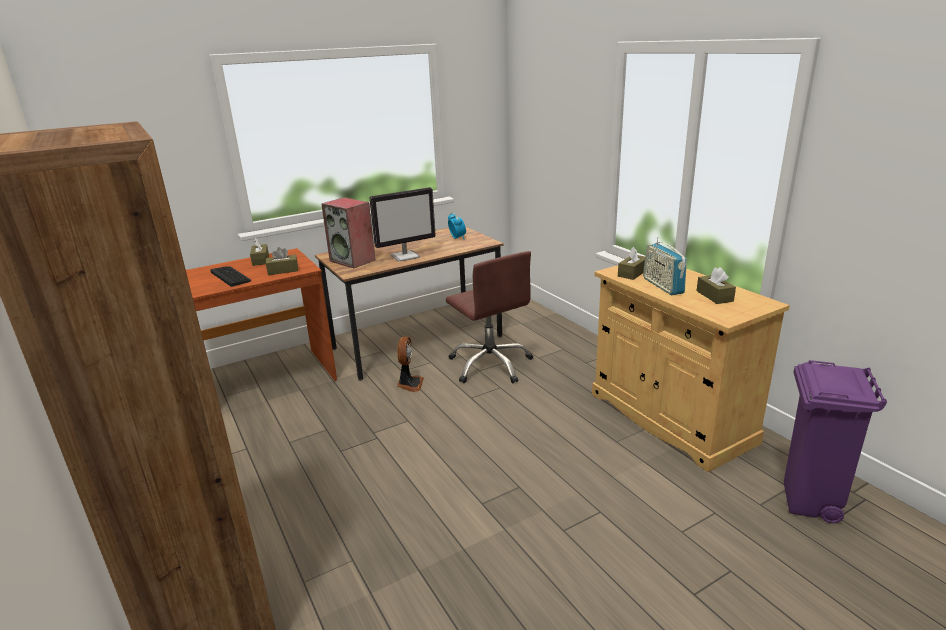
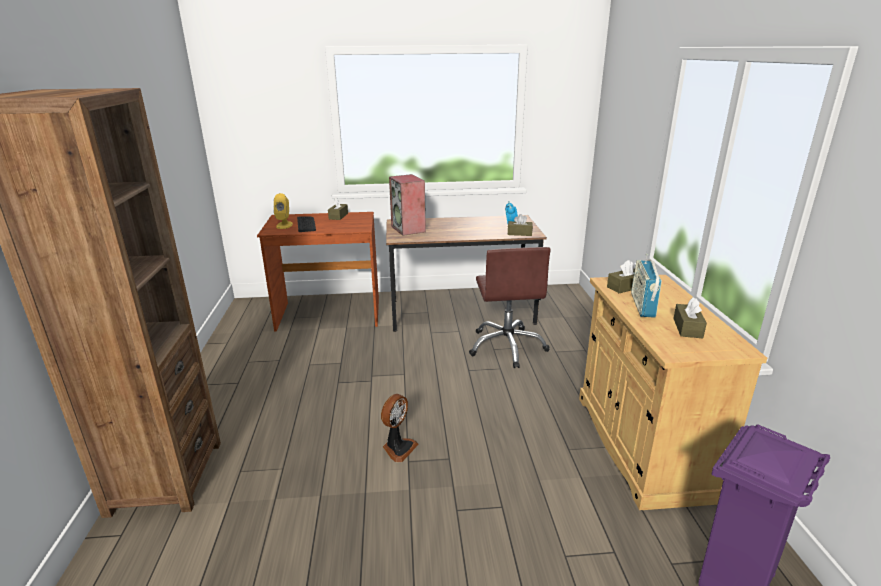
camera: 25 degrees right, 0 degrees up
(202, 282) = (284, 225): none -> yellow speaker
(283, 270) = (344, 227): brown tissue box -> brown tissue box (519, 233)
(405, 256) = (452, 233): monitor -> none
(409, 384) = (428, 345): fan -> fan (398, 448)

